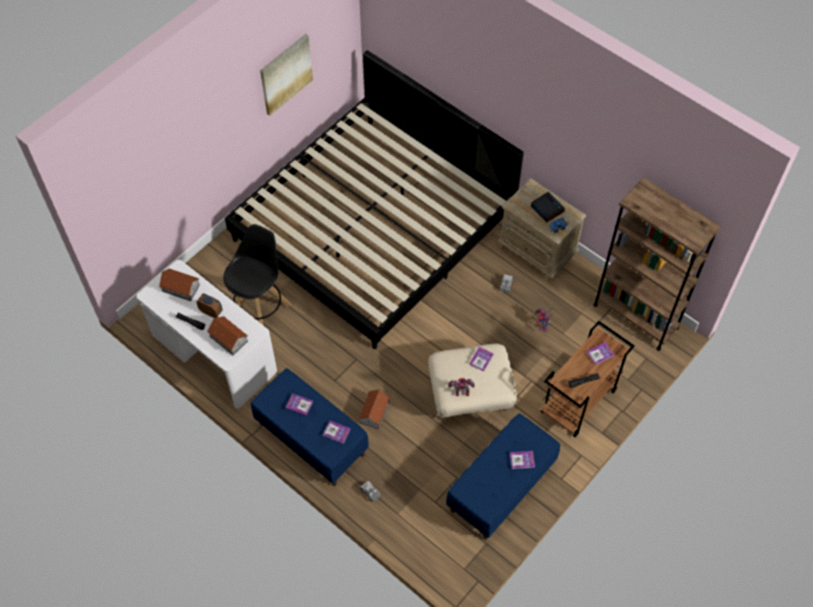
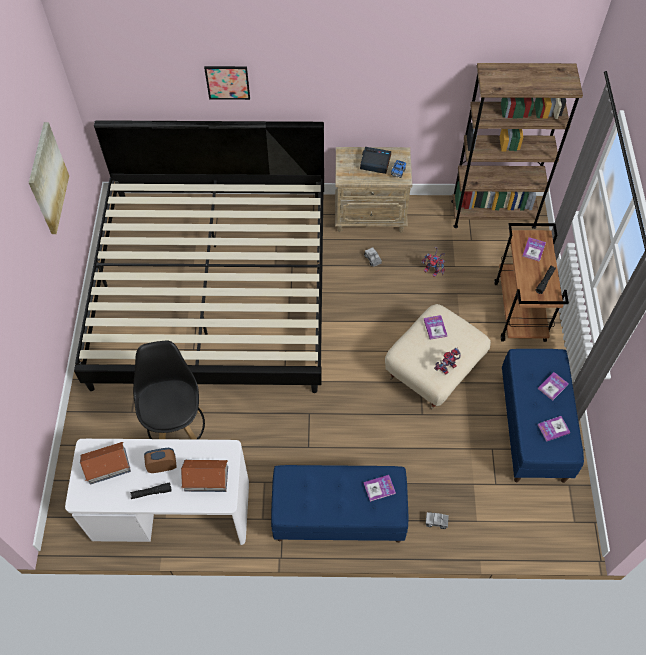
camera: 40 degrees left, 0 degrees up
(299, 405) = (321, 490): book -> book (553, 429)
(374, 413) = (370, 448): toy house -> none
(463, 78) = (227, 82): none -> picture

